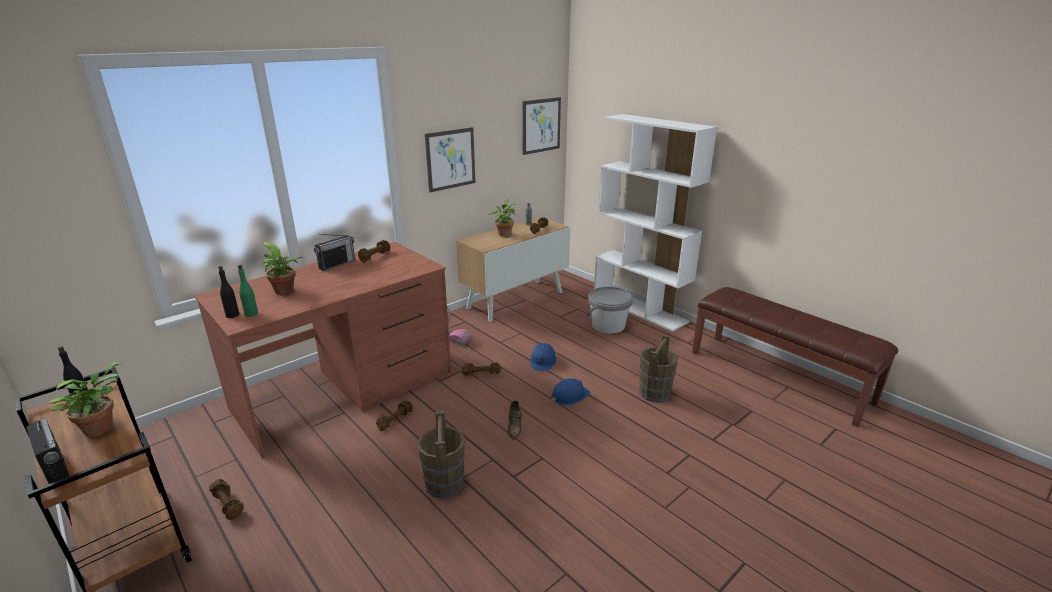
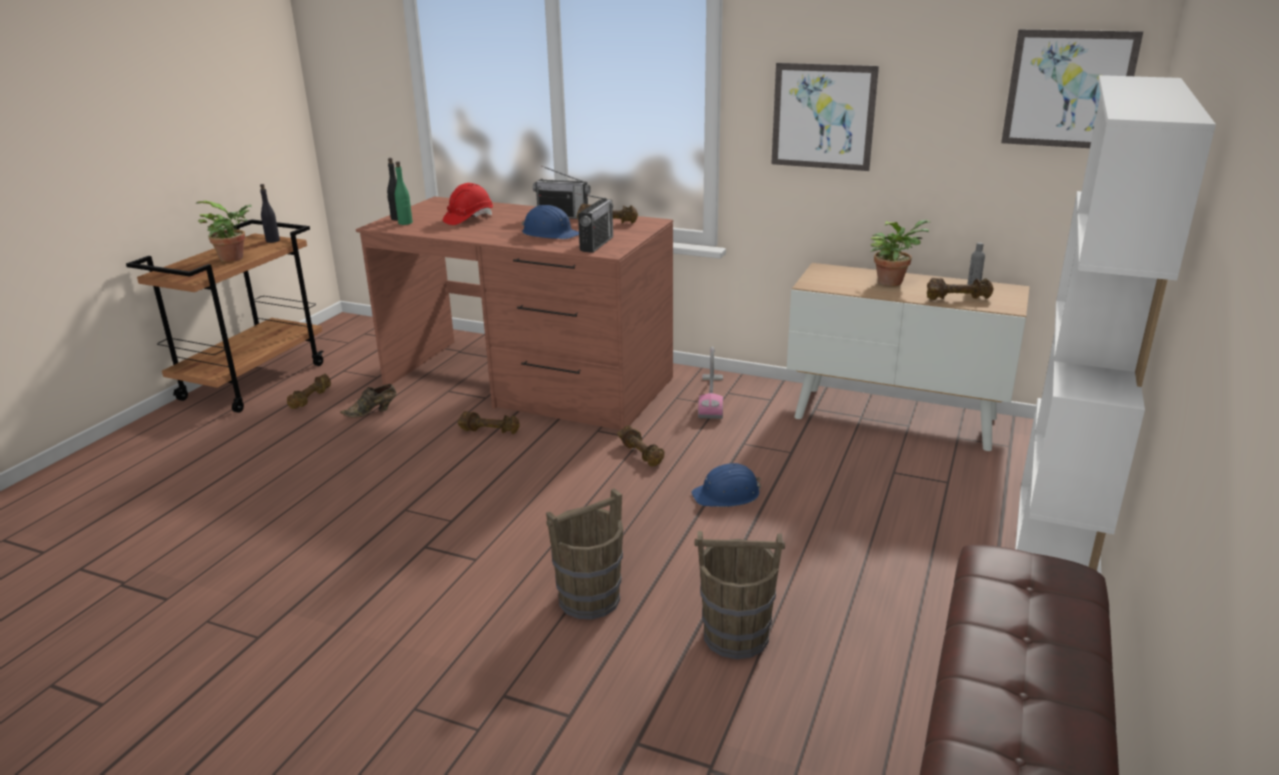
camera: 65 degrees right, 0 degrees up
(56, 469) = (176, 266): radio -> radio (596, 244)
(285, 291) = (468, 219): potted plant -> red hard hat
(444, 484) = (388, 501): brown bucket -> brown bucket (588, 599)
(515, 427) = (532, 517): brown shoe -> brown shoe (372, 412)
(569, 396) = (647, 544): blue hard hat -> blue hard hat (550, 233)
(608, 325) = (927, 530): grey bucket -> none

